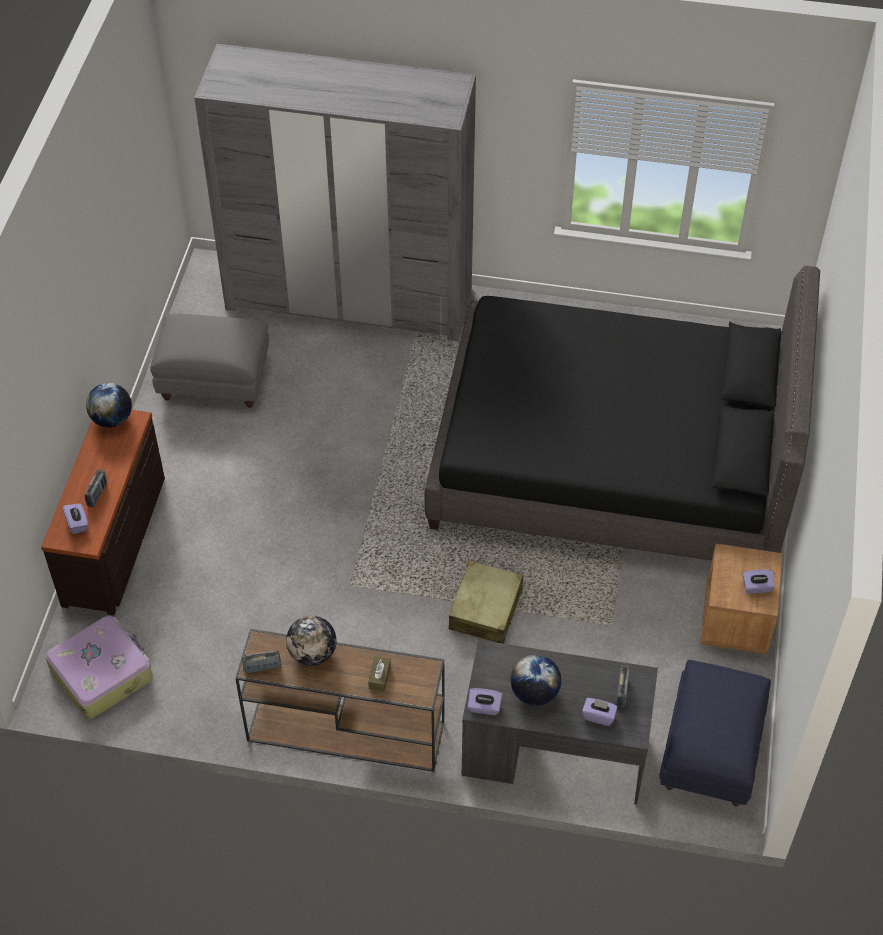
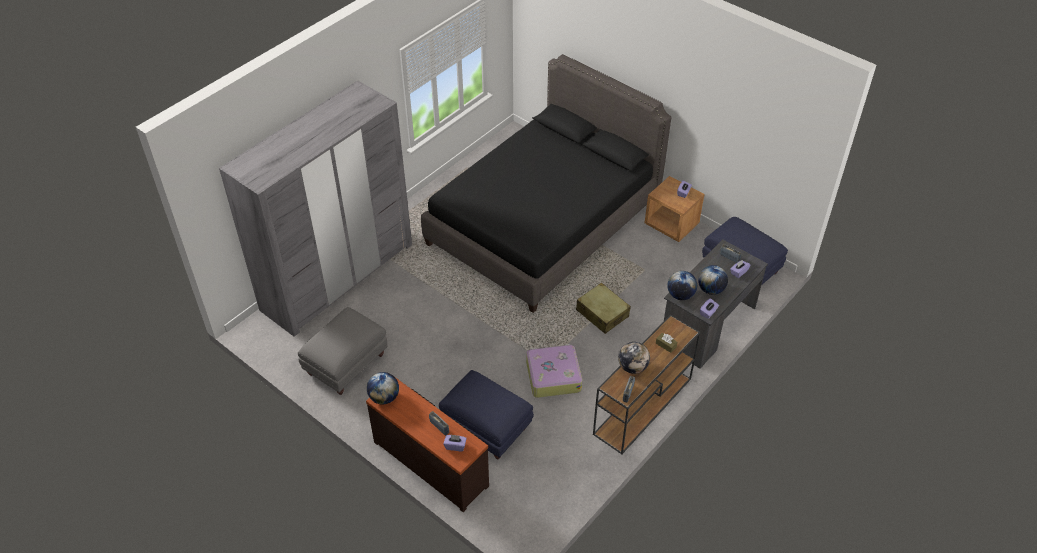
camera: 60 degrees left, 5 degrees down
(102, 673) = (528, 508): suitcase -> suitcase (553, 376)
(202, 570) = (487, 428): none -> blue ottoman
(496, 658) = (680, 295): none -> globe

